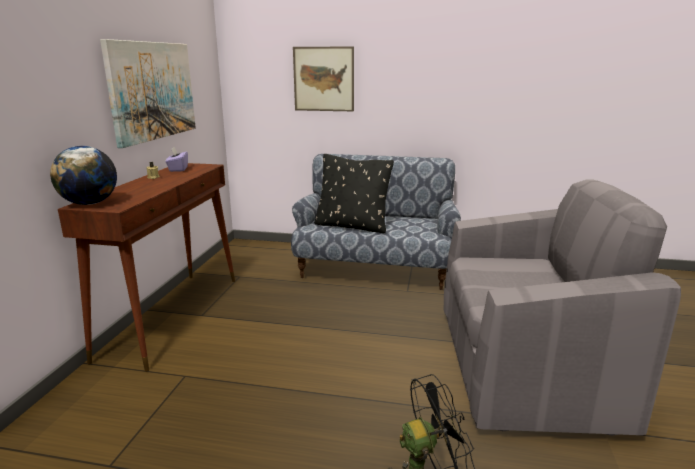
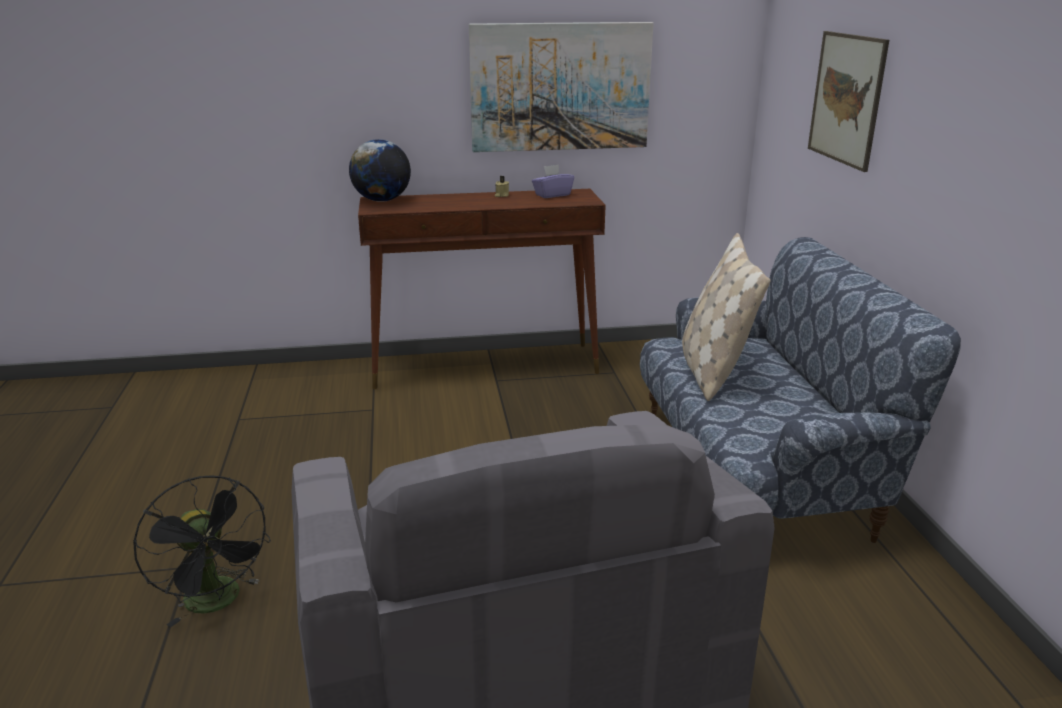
camera: 70 degrees right, 5 degrees up
(352, 226) = (712, 370): black pillow -> beige pillow

